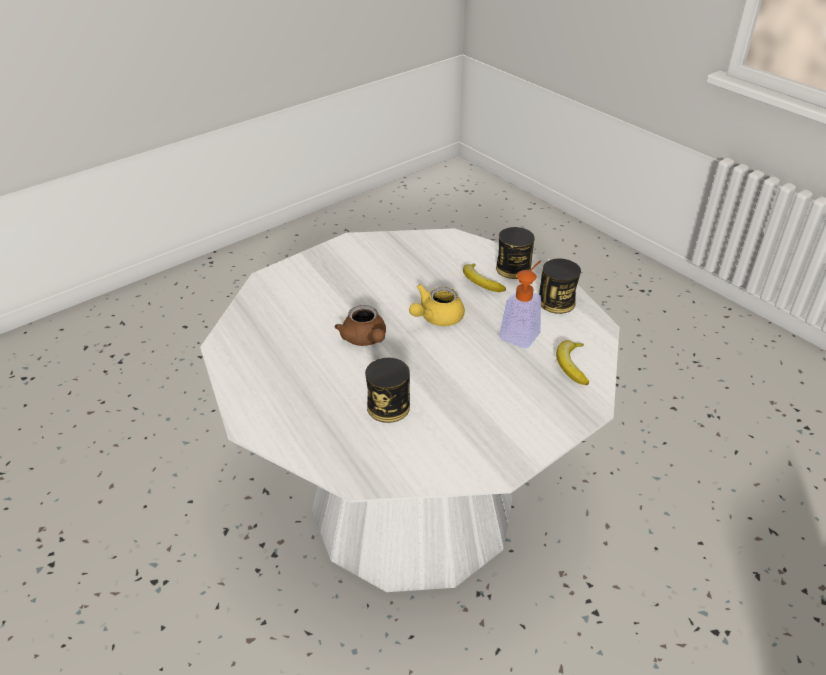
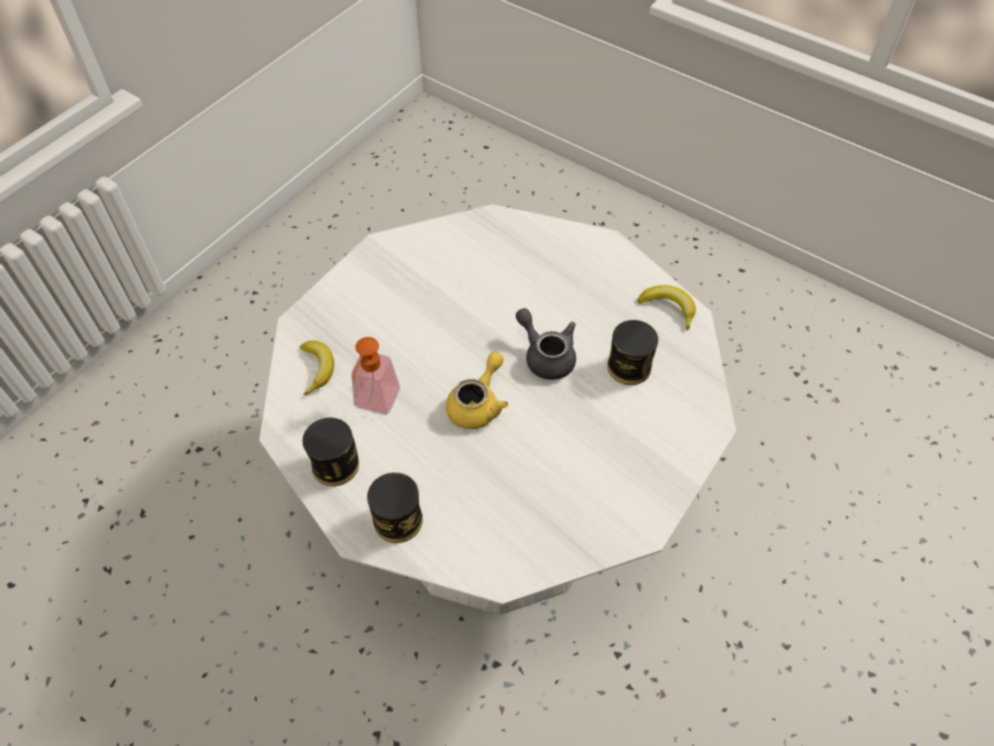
camera: 165 degrees right, 15 degrees up
(365, 339) = (546, 355): brown teapot -> grey teapot
(388, 407) = (492, 284): can -> can (629, 367)
(480, 282) = (437, 480): banana -> banana (669, 308)

